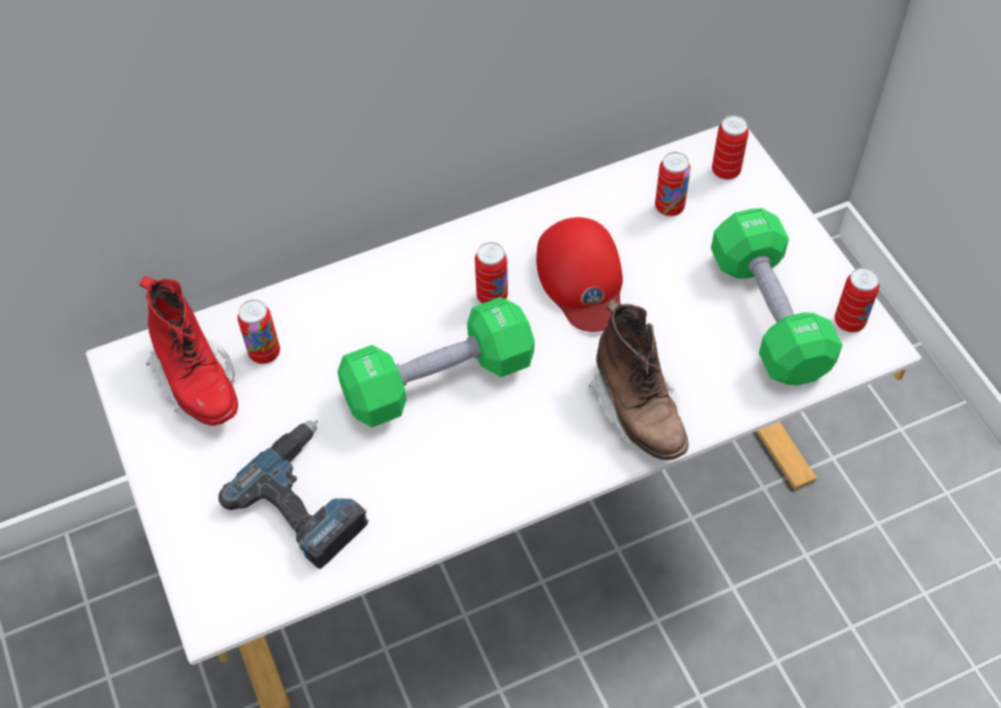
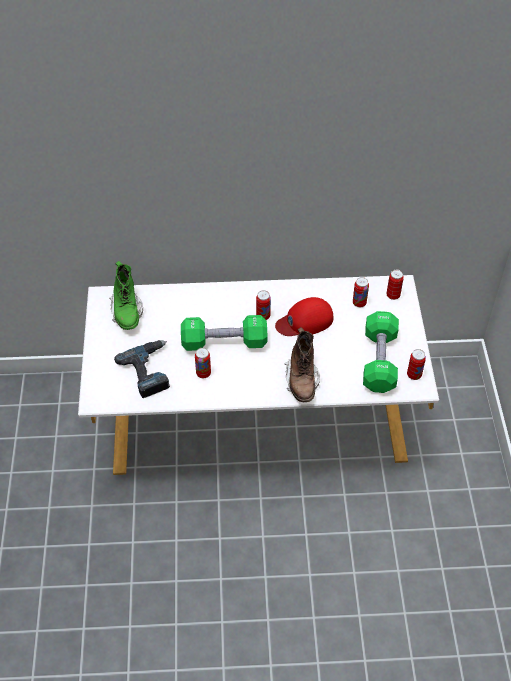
camera: 20 degrees right, 5 degrees down
(197, 382) = (127, 312): red boot -> green boot
(264, 353) = (158, 309): can -> can (203, 373)
(581, 279) = (305, 321): red cap -> red cap turned 60 degrees clockwise

